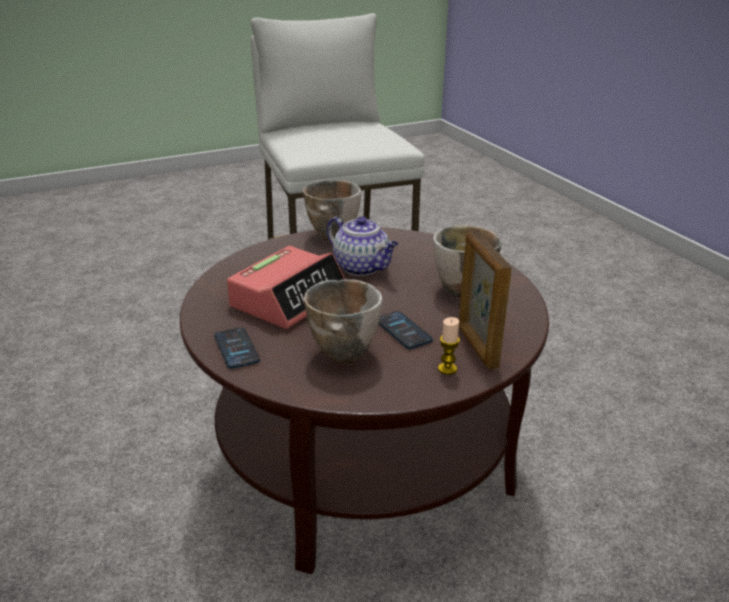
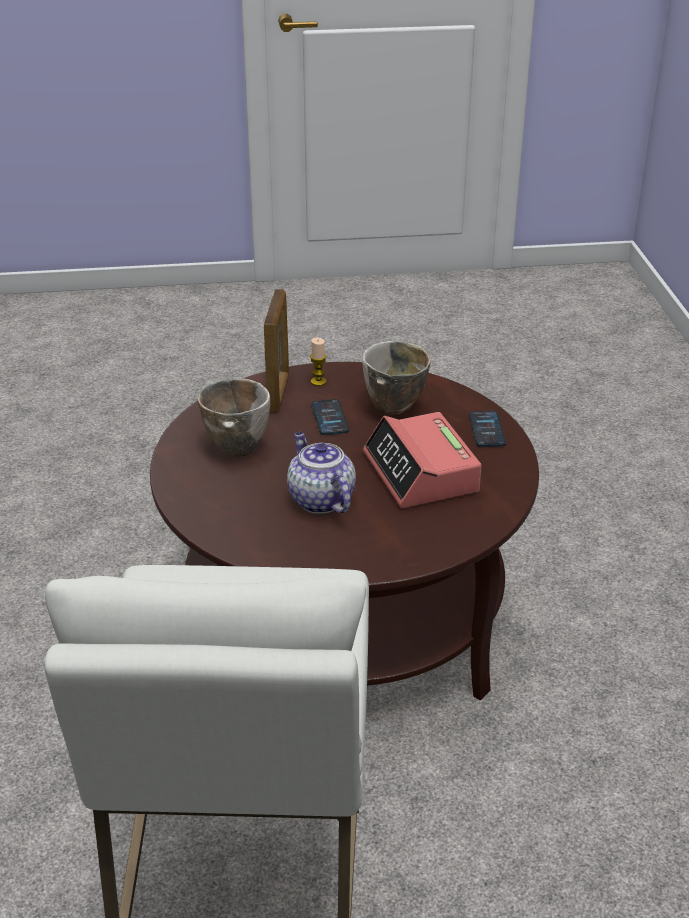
camera: 160 degrees left, 5 degrees up
(289, 298) = (421, 473): alarm clock -> alarm clock turned 75 degrees counterclockwise
(334, 235) = (322, 564): bowl -> none

